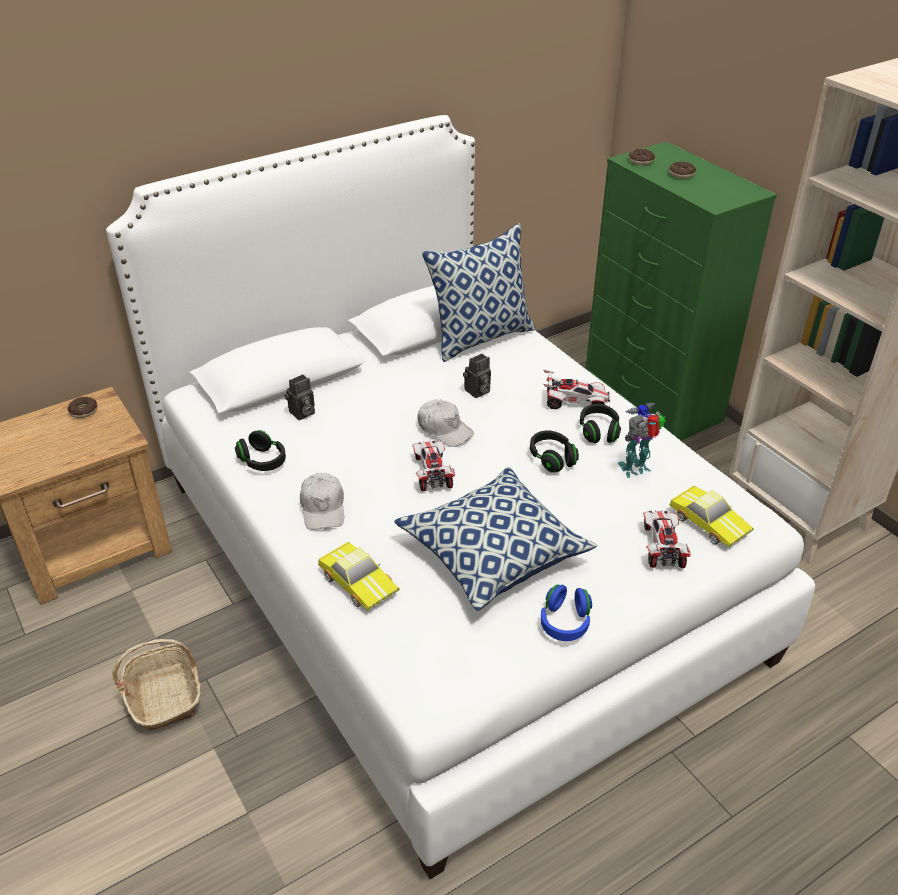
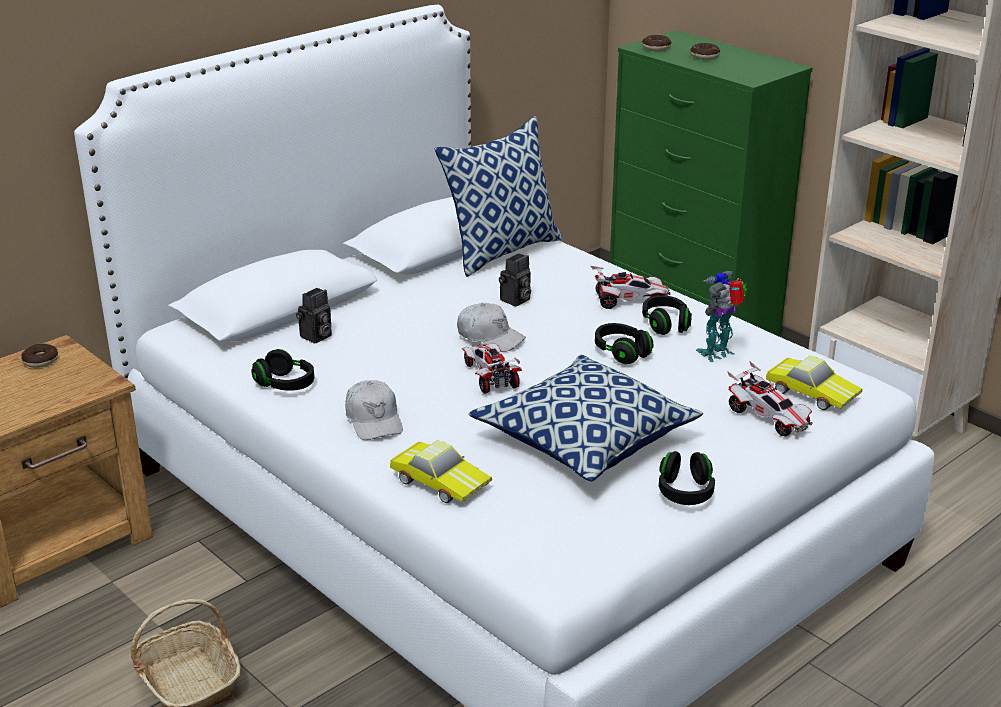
camera: 10 degrees left, 10 degrees down
(565, 622) = (685, 492): blue headphones -> black headphones
(662, 547) = (768, 418): toy car -> toy car turned 150 degrees clockwise

